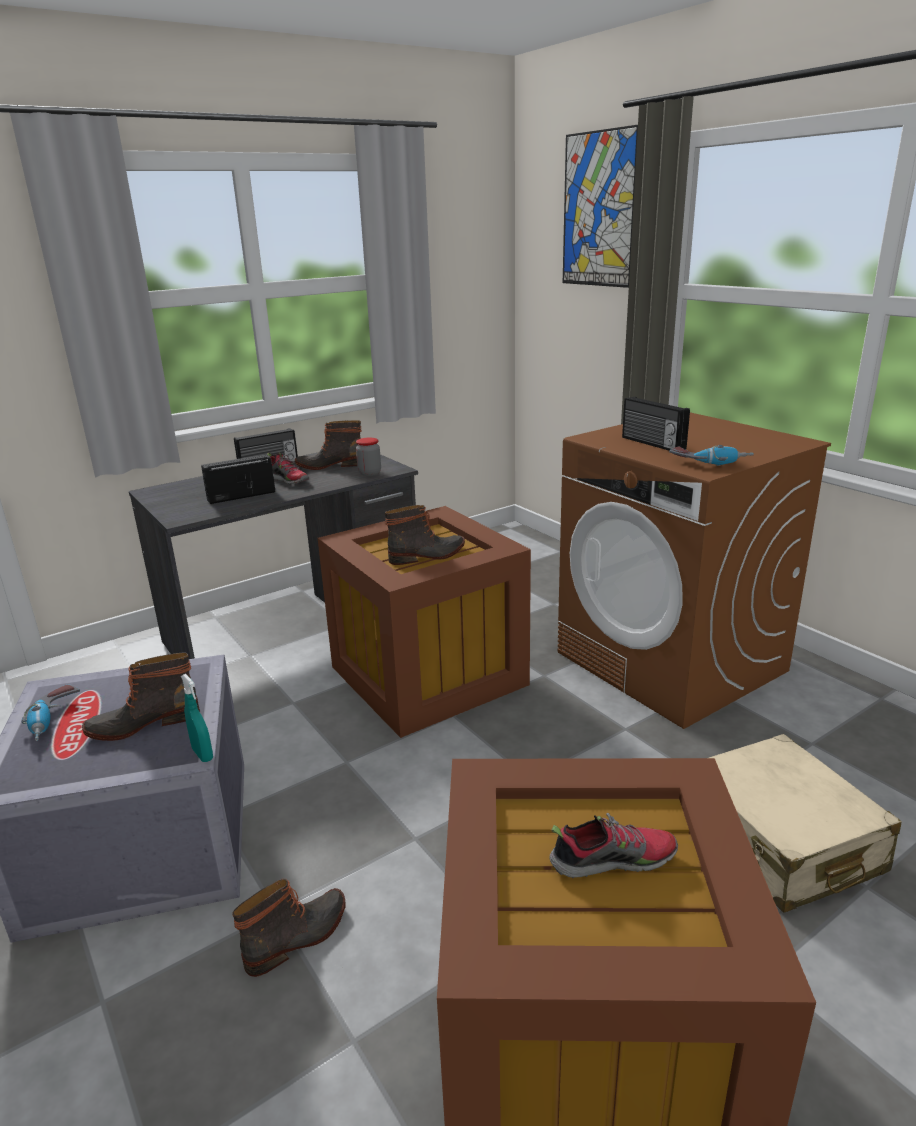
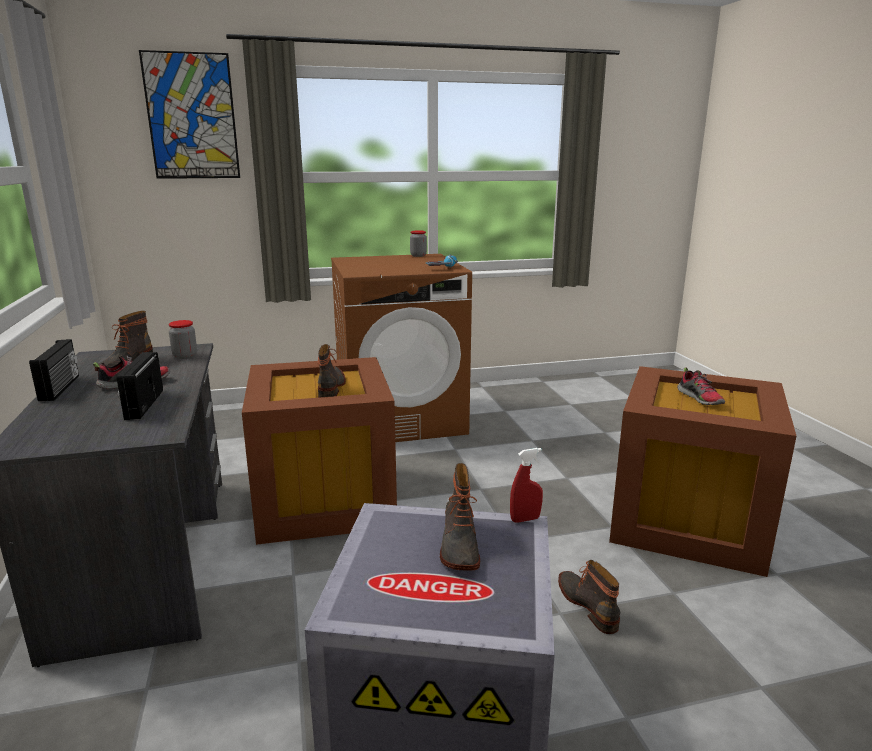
camera: 70 degrees left, 5 degrees down
(54, 721) = (417, 601): power drill -> none
(202, 754) = (525, 519): turquoise spray bottle -> red spray bottle
(612, 859) = (700, 399): shoe -> shoe turned 150 degrees clockwise
(652, 443) = (391, 268): radio -> none
(780, 437) = (418, 255): none -> jar
(780, 841) = (569, 439): beige suitcase -> none

